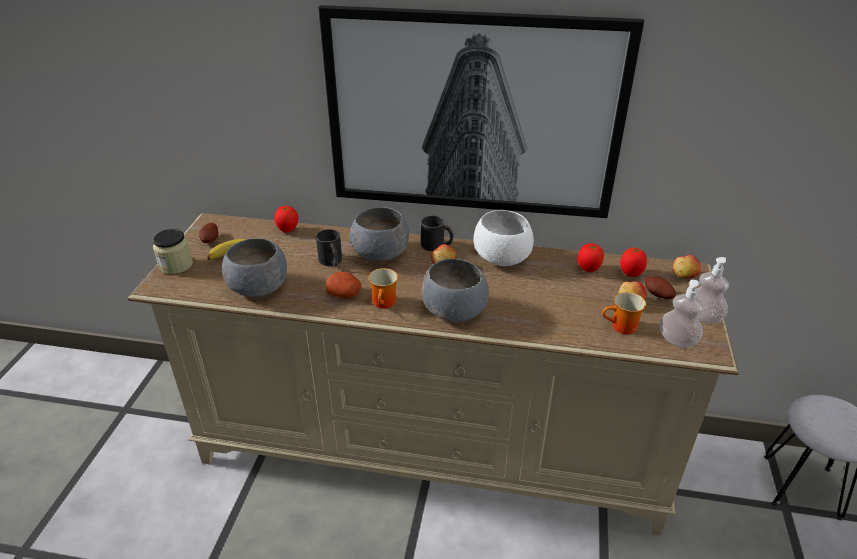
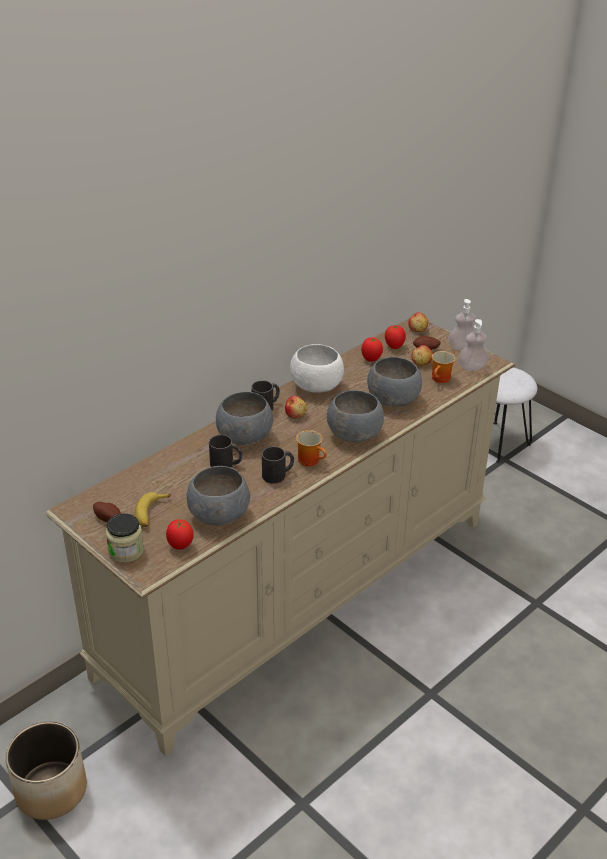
camera: 55 degrees left, 0 degrees up
(137, 420) = (51, 791): none -> planter
(287, 230) = (148, 470): tomato -> tomato (180, 546)
(345, 294) = (278, 474): potato -> black mug
(473, 115) = (266, 281): picture -> none
(542, 311) = (394, 399): none -> grey bowl

